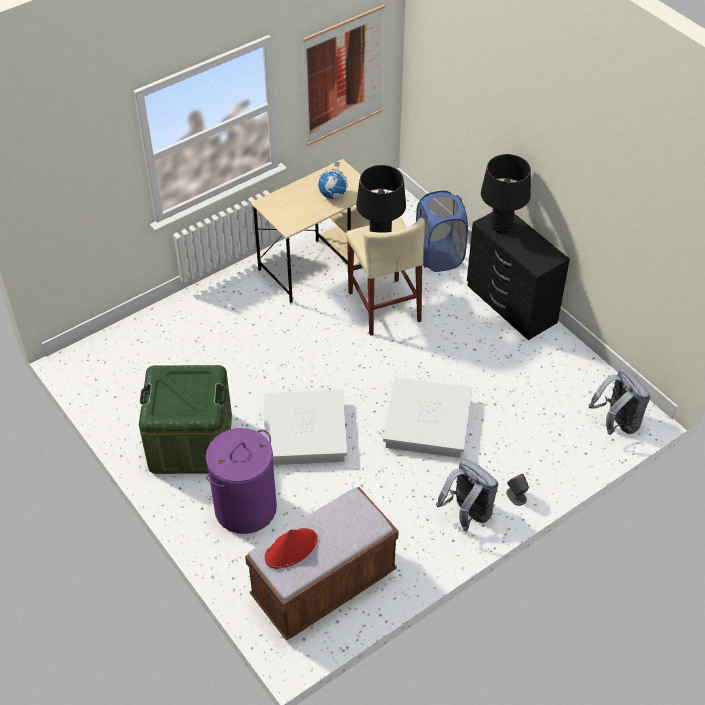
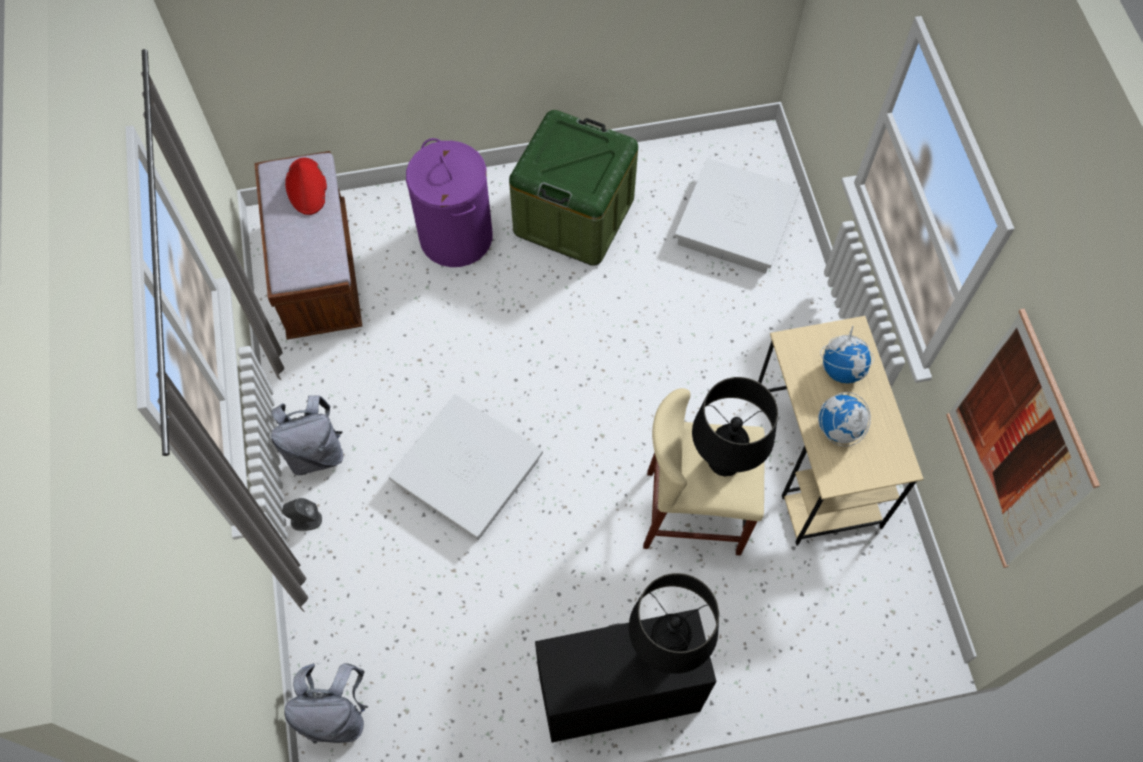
camera: 115 degrees right, 15 degrees up
(293, 202) = (842, 369): none -> globe
(305, 432) = (527, 332): white storage box -> white storage box (736, 223)
(439, 256) = (764, 639): blue laundry basket -> none

